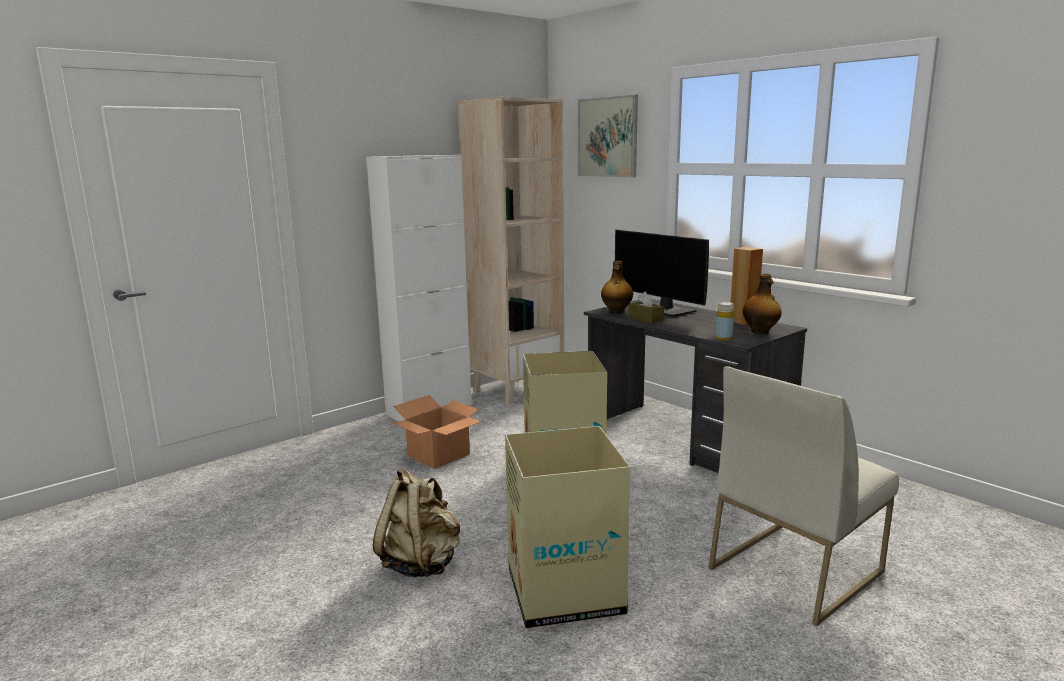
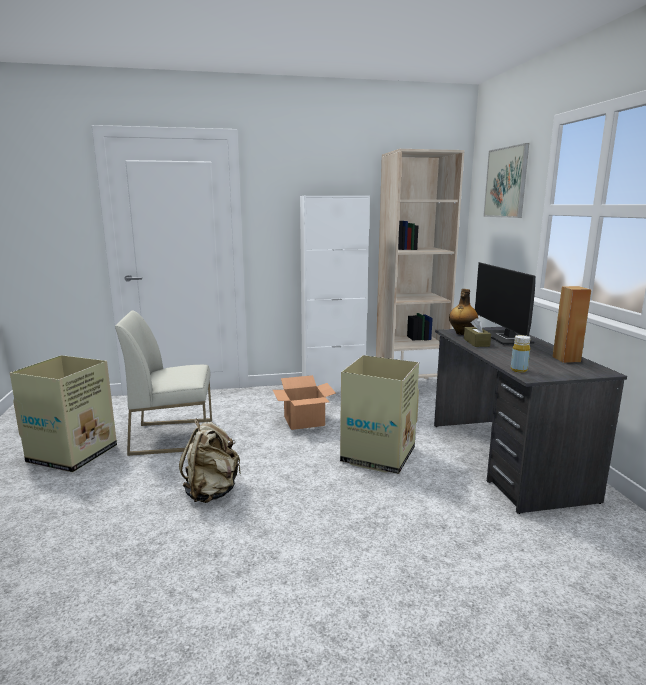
camera: 30 degrees right, 0 degrees up
(564, 590) = (277, 547): cardboard box -> cardboard box (74, 453)
(760, 332) = (567, 370): bottle -> none
(795, 569) = (487, 608): white chair -> white chair (173, 436)

